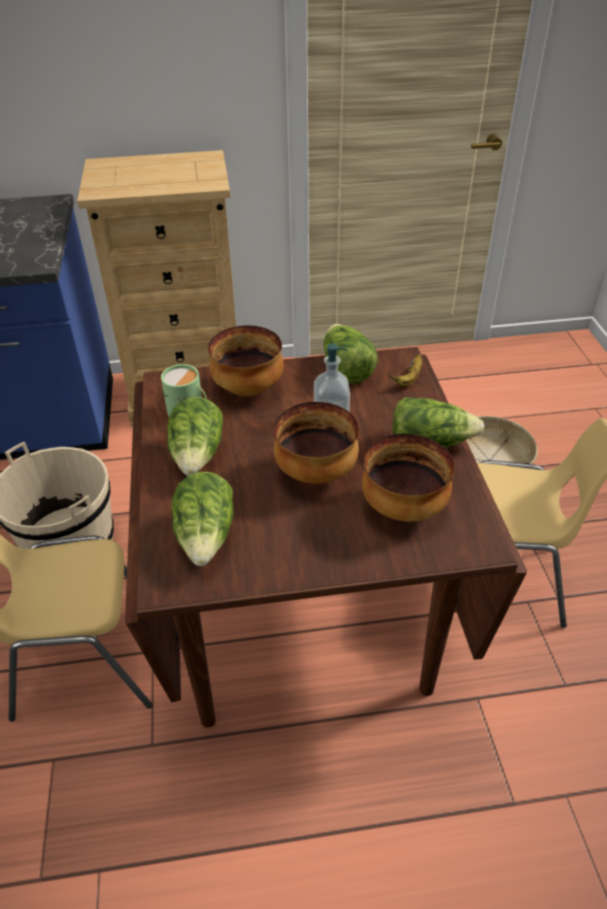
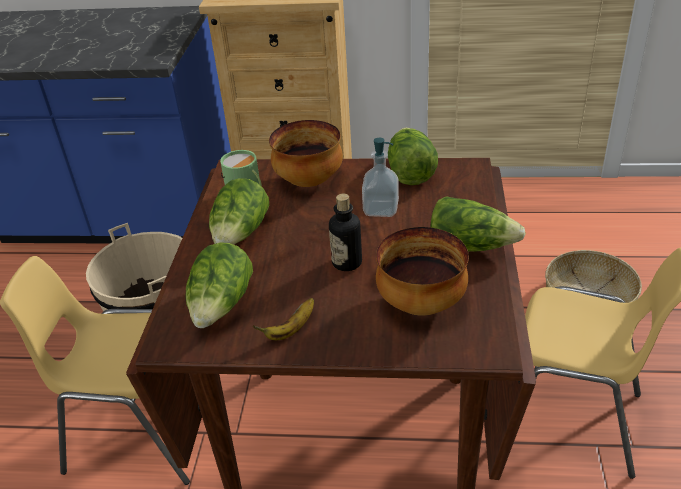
camera: 15 degrees right, 5 degrees down
(317, 473) = (347, 262): bowl -> bottle
(408, 379) = (469, 186): banana -> banana (290, 330)

